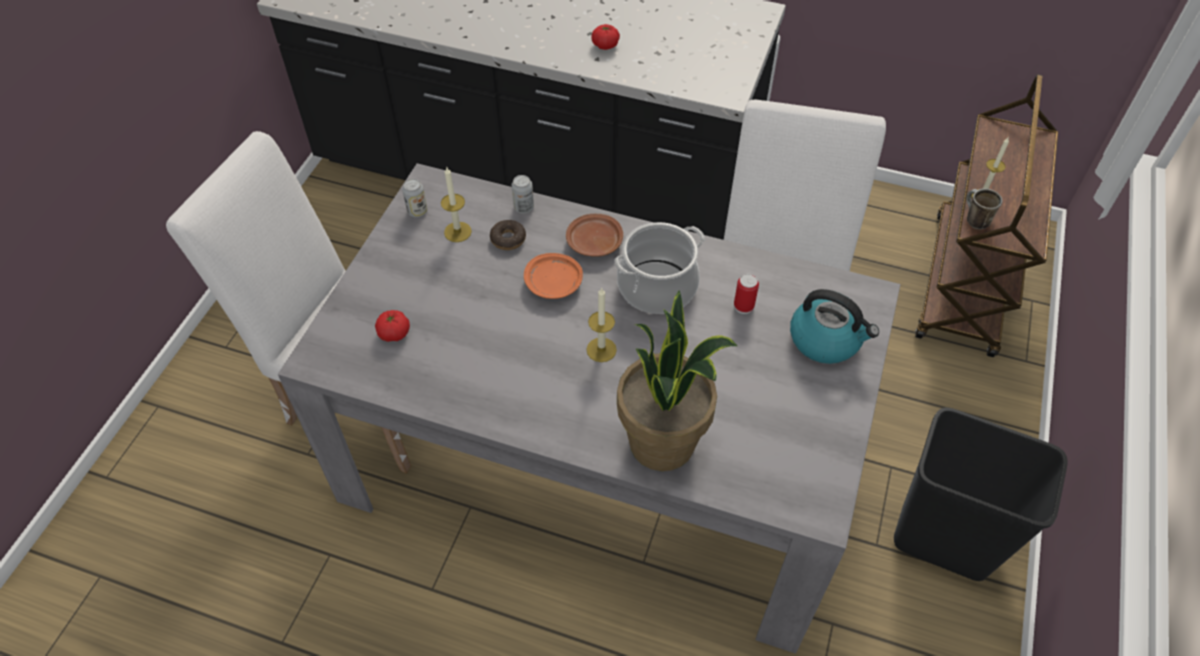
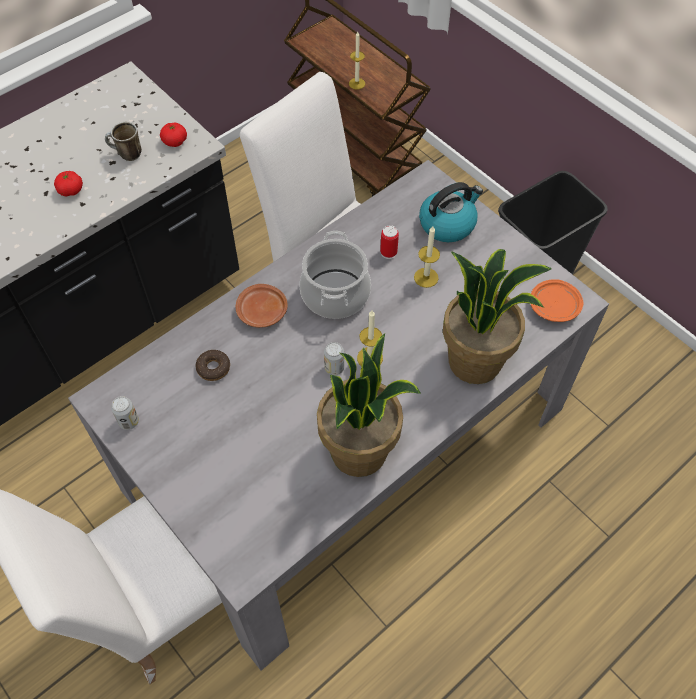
camera: 60 degrees left, 5 degrees up
(394, 333) = (255, 497): tomato -> tomato (175, 141)
(457, 232) = (177, 401): candle -> candle (426, 277)
(488, 391) = (360, 452): none -> potted plant
(524, 208) = (187, 341): can -> can (334, 368)
(554, 283) = (284, 358): orange plate -> orange plate (554, 306)
(973, 220) = (372, 99): mug -> mug (126, 155)

